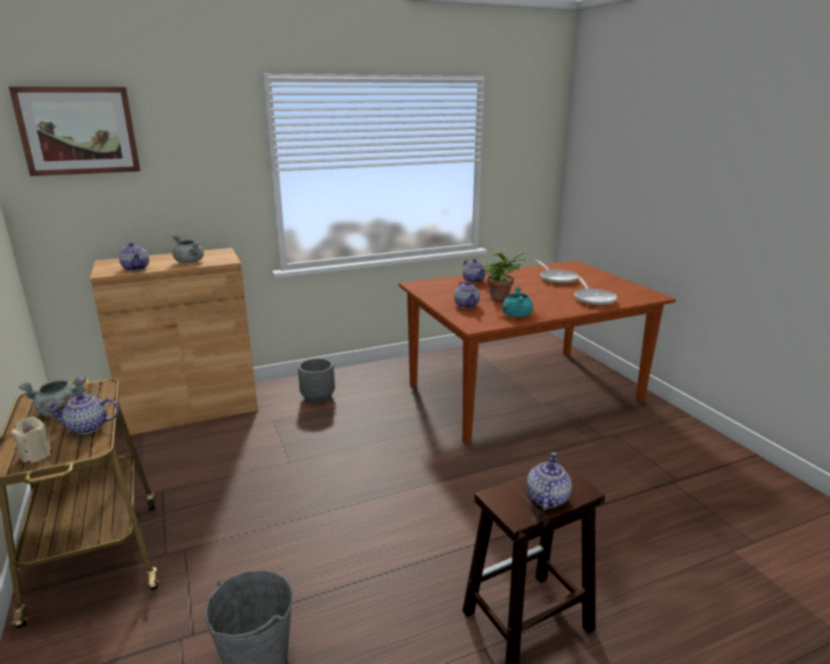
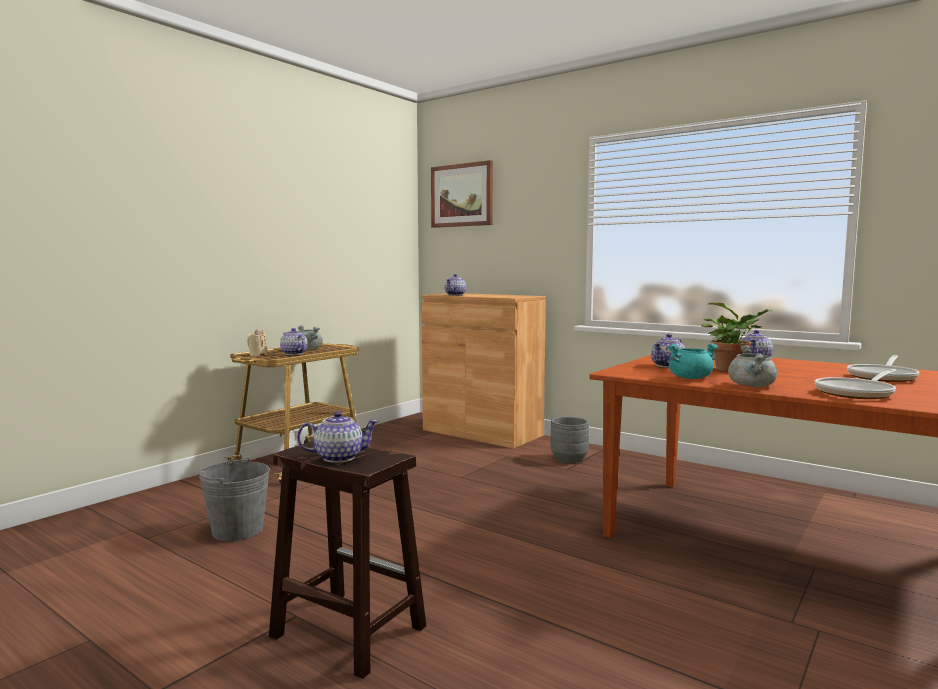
camera: 60 degrees right, 15 degrees down
(190, 262) = (490, 296): grey cooking pot -> grey cooking pot (752, 386)

